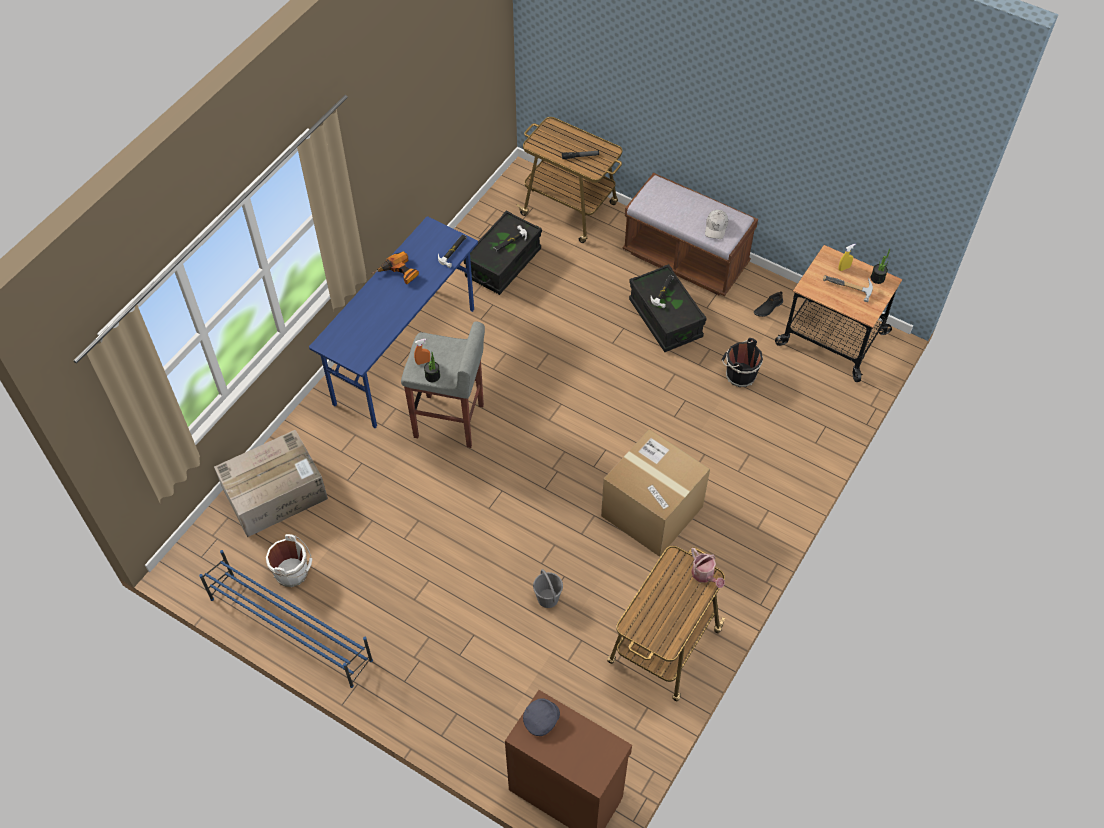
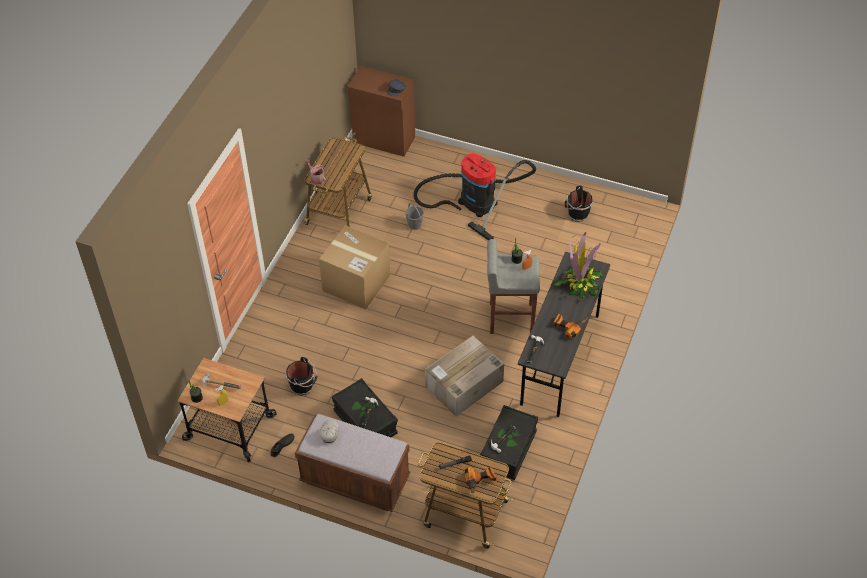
camera: 170 degrees right, 5 degrees down
(276, 493) = (610, 255): cardboard box -> cardboard box (463, 385)
(290, 628) = (565, 187): blue shoe rack -> none
(293, 572) = (577, 214): white bucket -> black bucket
(361, 325) = (579, 284): none -> potted plant
(405, 356) = (560, 360): blue desk -> grey desk
(445, 627) = (473, 201): none -> vacuum cleaner
(557, 135) = (480, 482): none -> power drill

